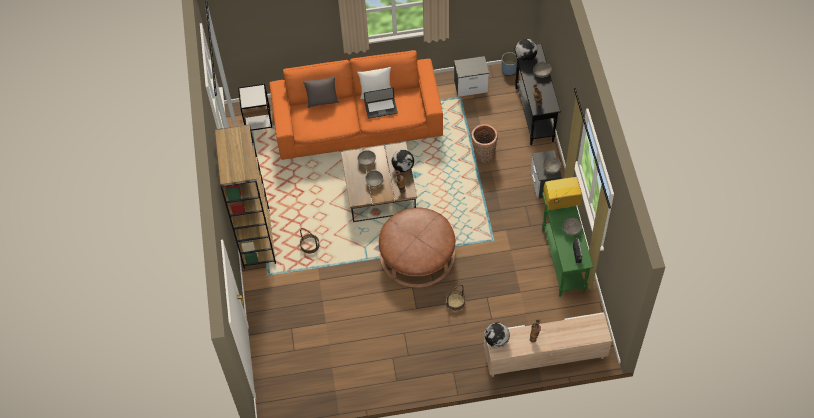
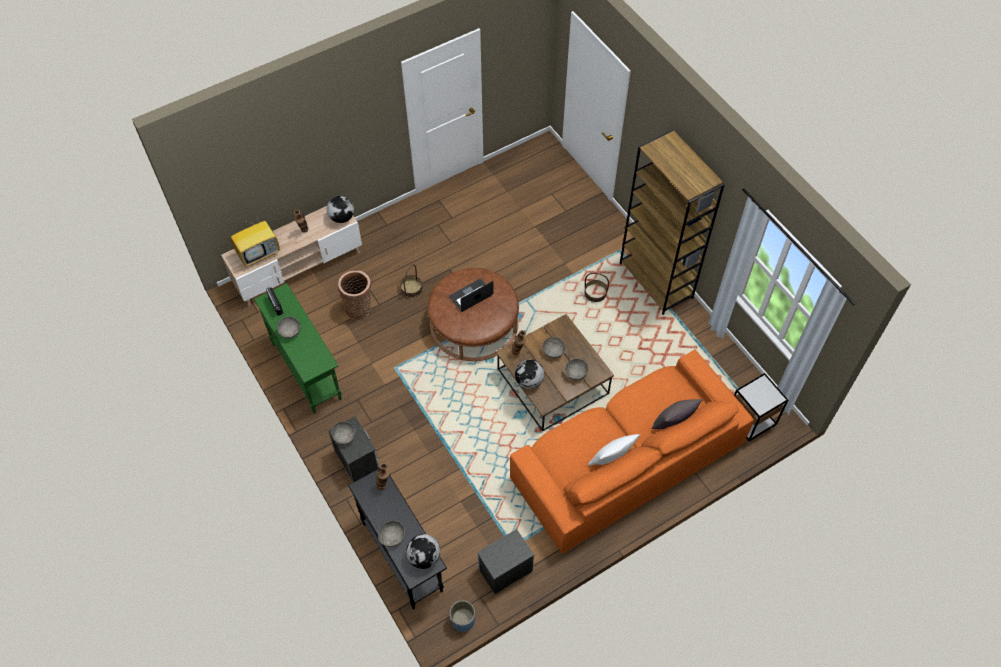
camera: 155 degrees right, 0 degrees up
(381, 109) = (592, 437): laptop -> laptop (471, 296)
(483, 155) = (447, 471): basket -> basket (359, 308)
(560, 202) = (311, 359): television -> television (259, 253)

